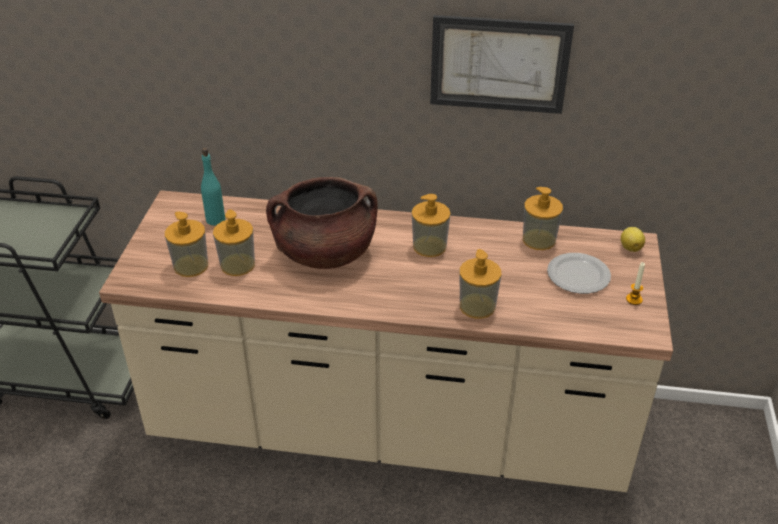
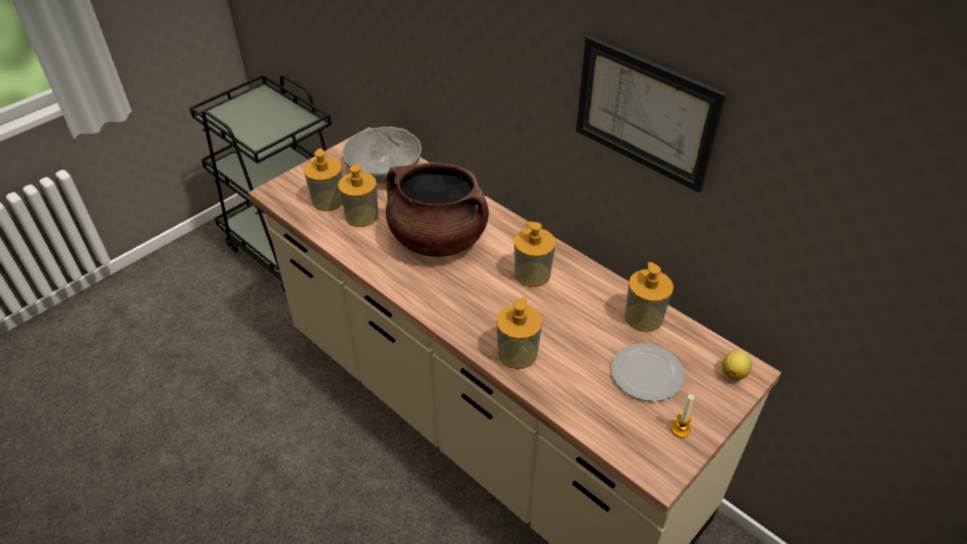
camera: 35 degrees right, 5 degrees up
(215, 219) = (384, 169): turquoise bottle -> grey bowl

